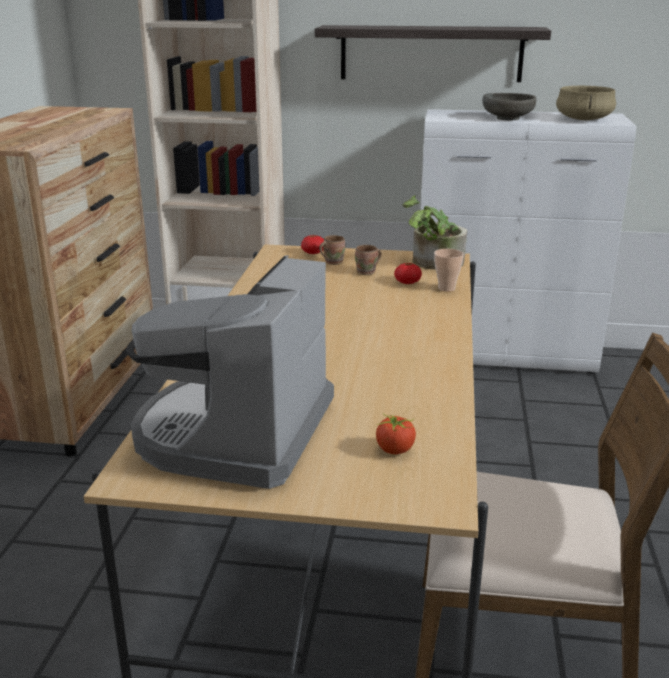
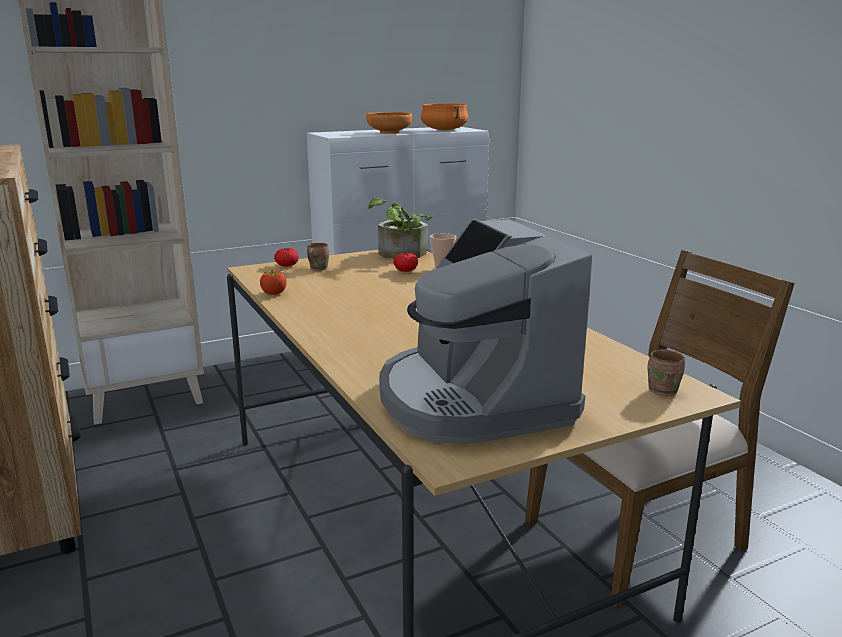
camera: 35 degrees left, 5 degrees down
(368, 272) = (361, 270): brown mug -> brown mug (664, 391)
(395, 450) = (604, 373): tomato -> tomato (274, 293)
(431, 53) = (303, 81): shelf -> none
(507, 118) = (389, 133): grey bowl -> orange bowl
(584, 119) = (444, 130): beige cooking pot -> orange cooking pot

